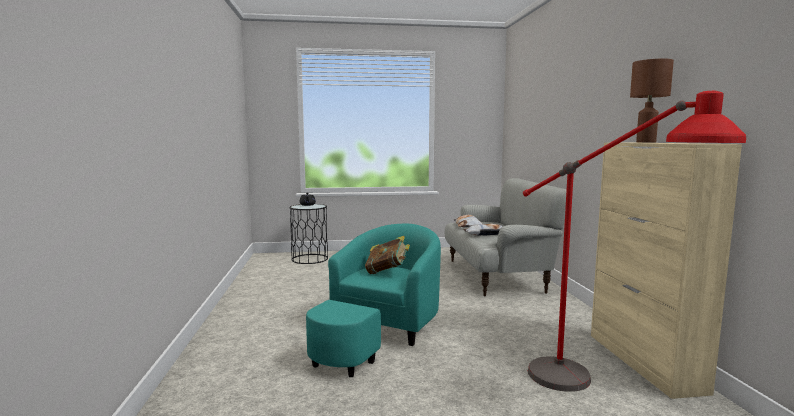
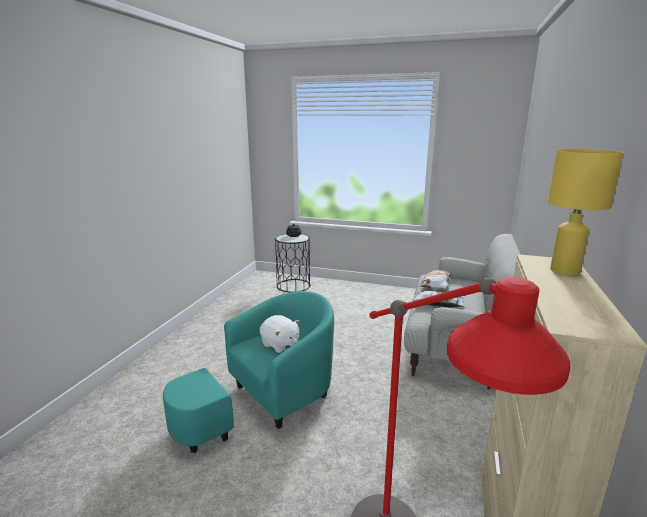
camera: 25 degrees right, 10 degrees up
(387, 272) = (280, 345): book -> white plush toy
(646, 142) = (564, 271): brown table lamp -> yellow table lamp

